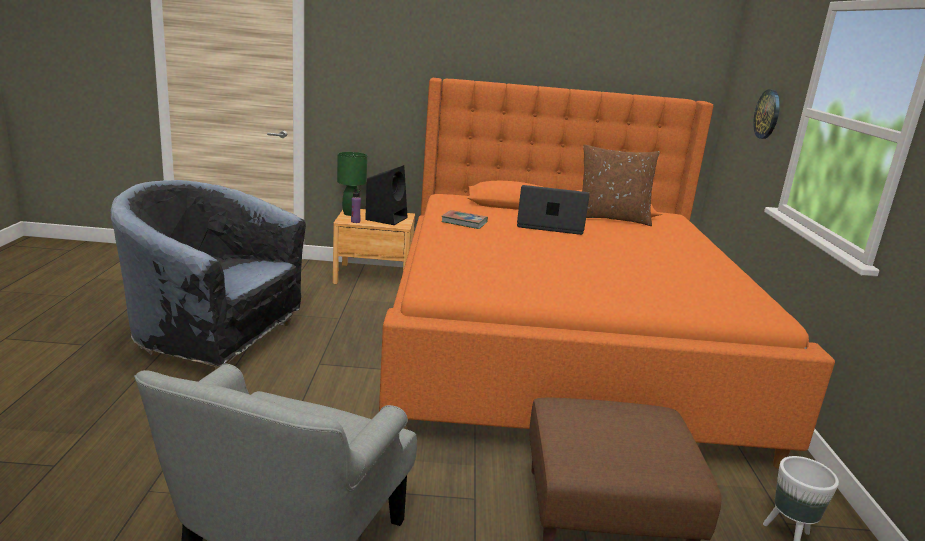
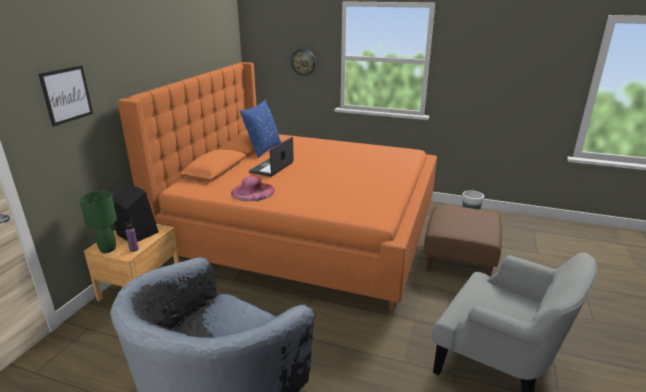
camera: 70 degrees left, 5 degrees up
(380, 55) = (67, 95): none -> picture
(464, 222) = (253, 191): book -> pink hat
(611, 219) = (263, 149): brown pillow -> blue pillow

